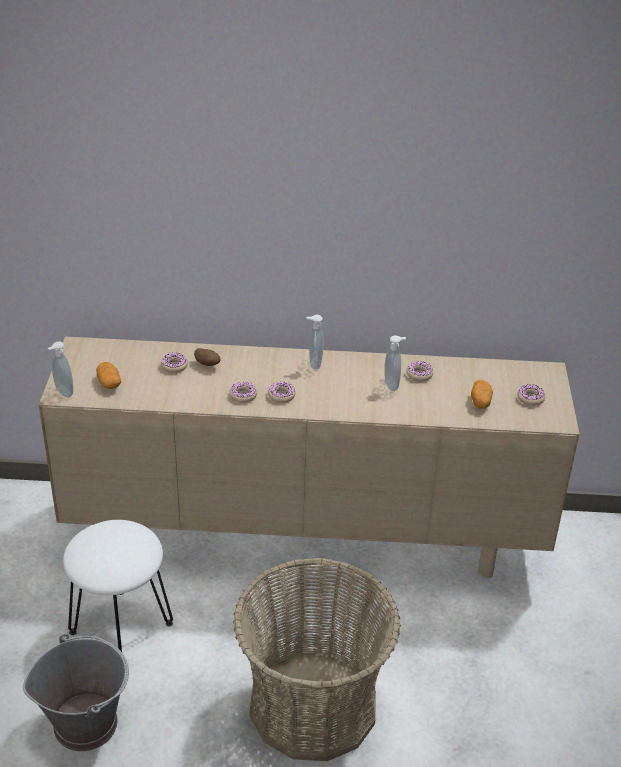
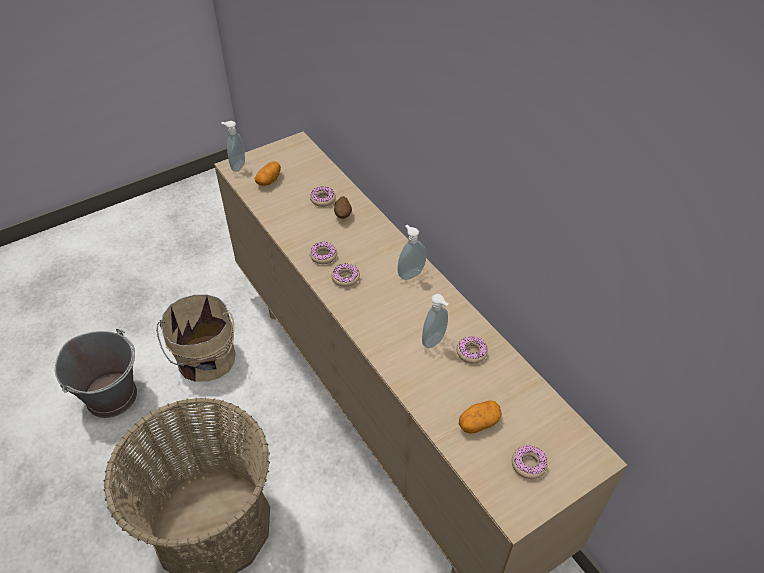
camera: 55 degrees right, 10 degrees up
(121, 628) = (206, 360): white stool -> beige bucket

